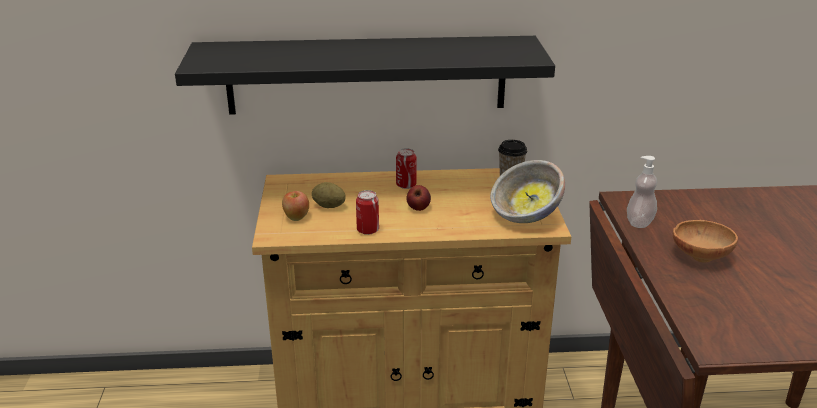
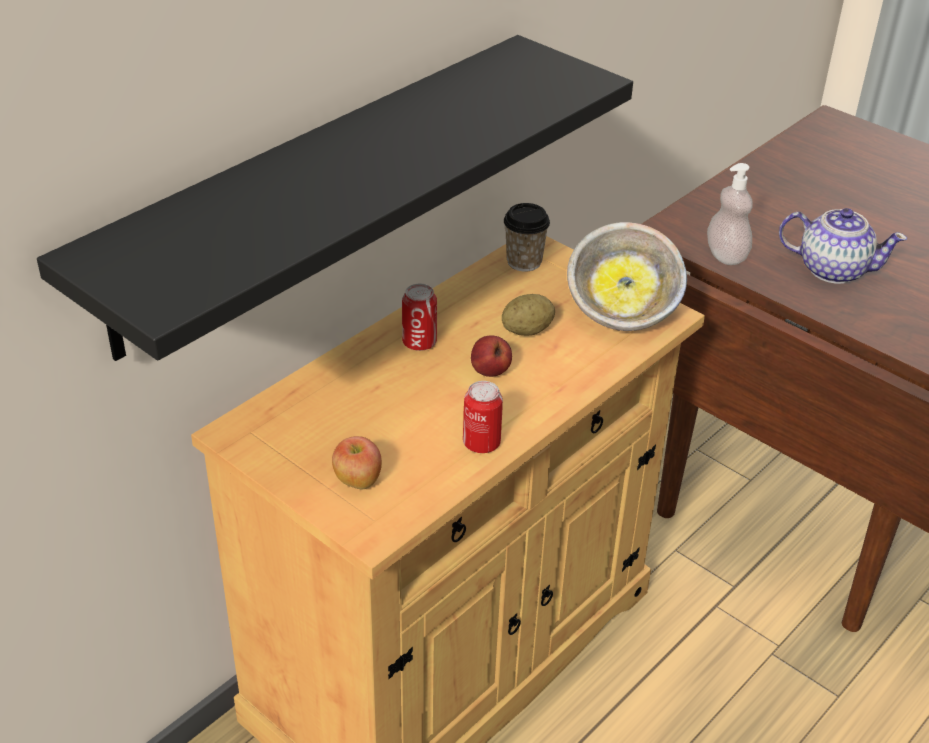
camera: 45 degrees left, 10 degrees up
(329, 206) = (372, 435): potato -> potato (527, 330)
(700, 255) = (832, 269): brown bowl -> teapot

